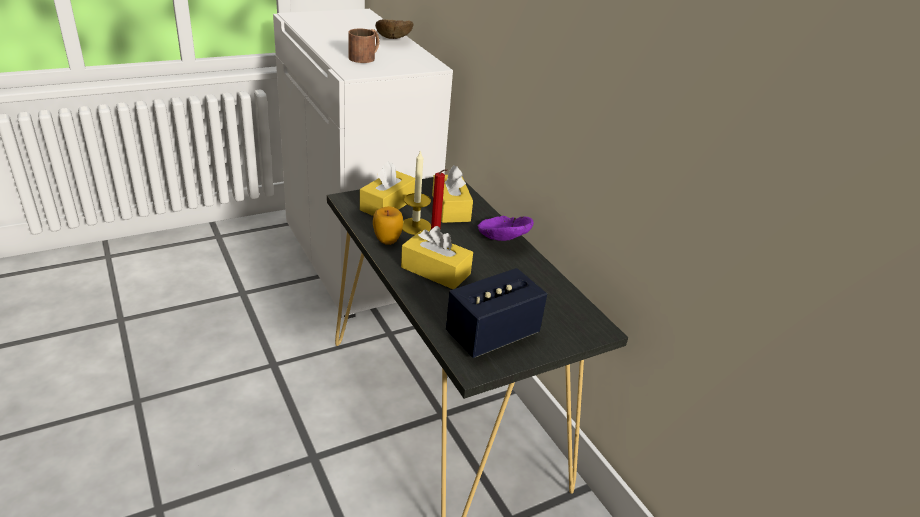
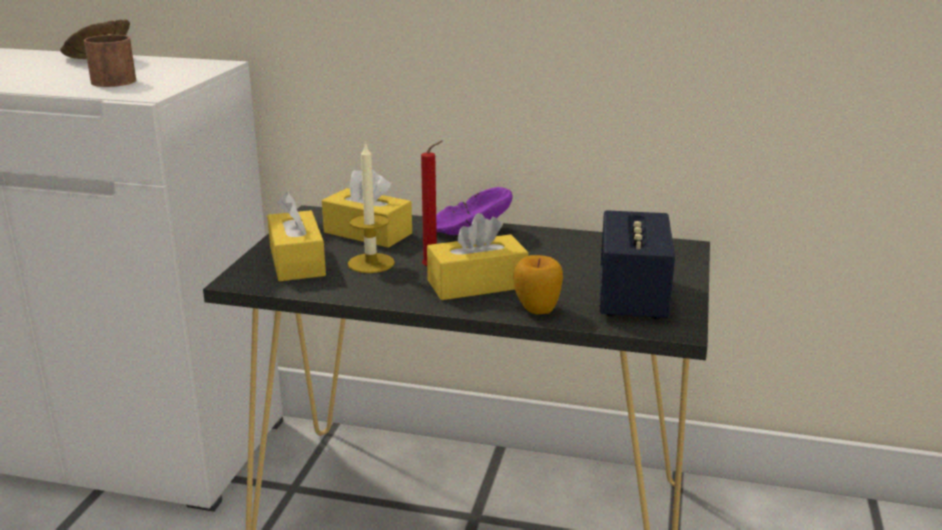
camera: 45 degrees left, 10 degrees down
(387, 240) = (372, 288): apple -> apple (537, 310)

